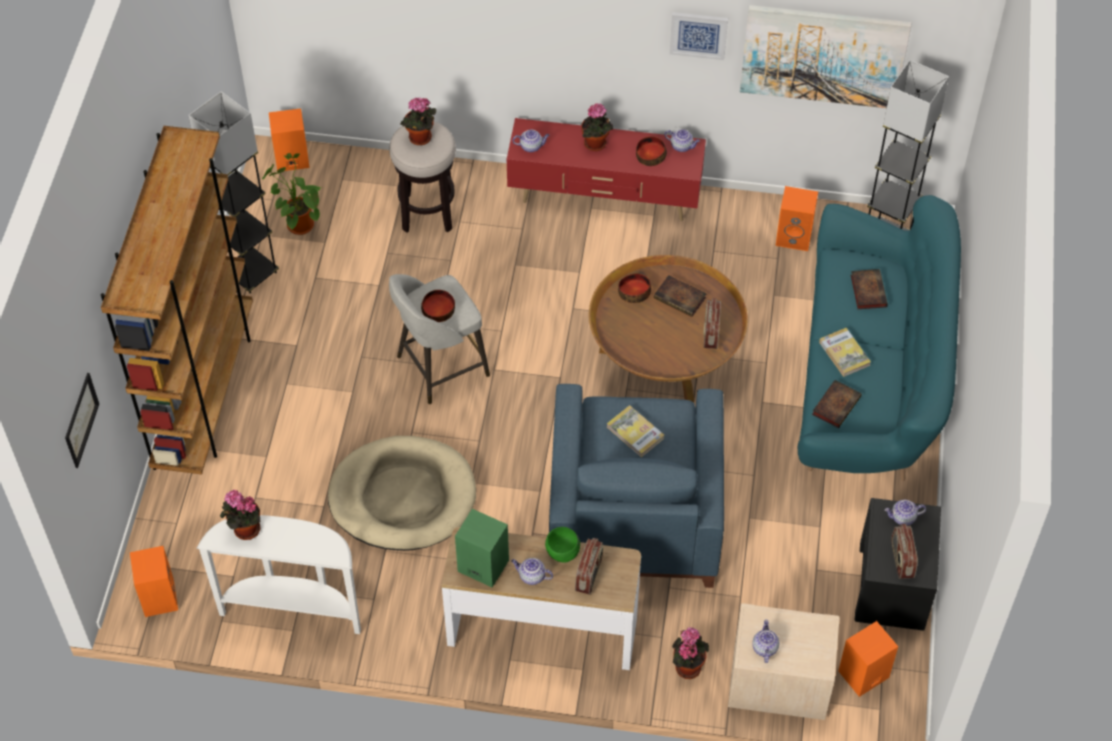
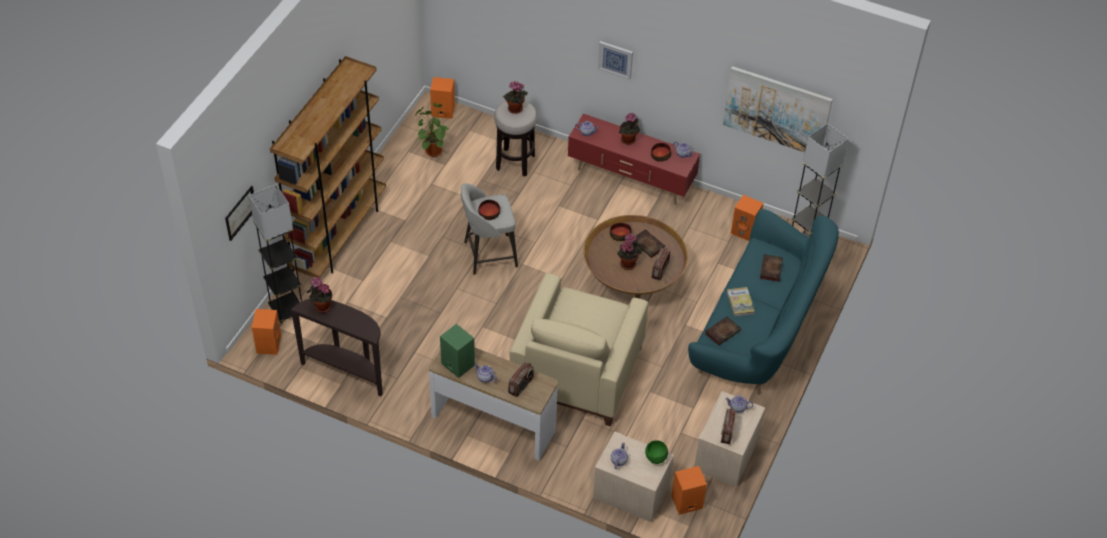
camera: 15 degrees right, 5 degrees down
(251, 273) = (393, 172): grey floor lamp -> grey floor lamp (287, 309)
(293, 608) = (346, 371): white console table -> brown console table
(403, 497) = (437, 324): beige dog bed -> none
(562, 553) = (509, 369): green bowl -> green bowl (655, 458)
(633, 512) = (577, 369): blue armchair -> beige armchair
(635, 432) = (585, 314): book -> none
(687, 665) = (576, 467): potted plant -> potted plant (628, 263)
(698, 34) = (700, 80): picture -> picture (615, 59)
(891, 585) = (726, 454): black nightstand -> beige nightstand

